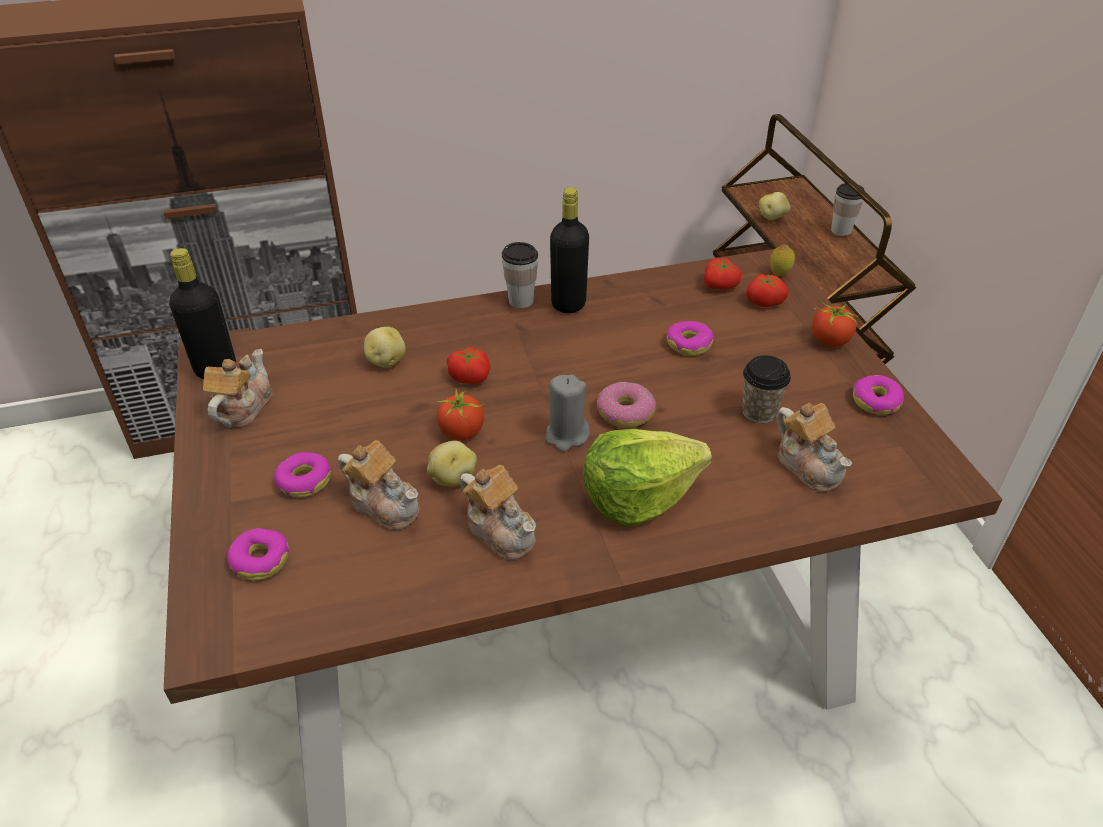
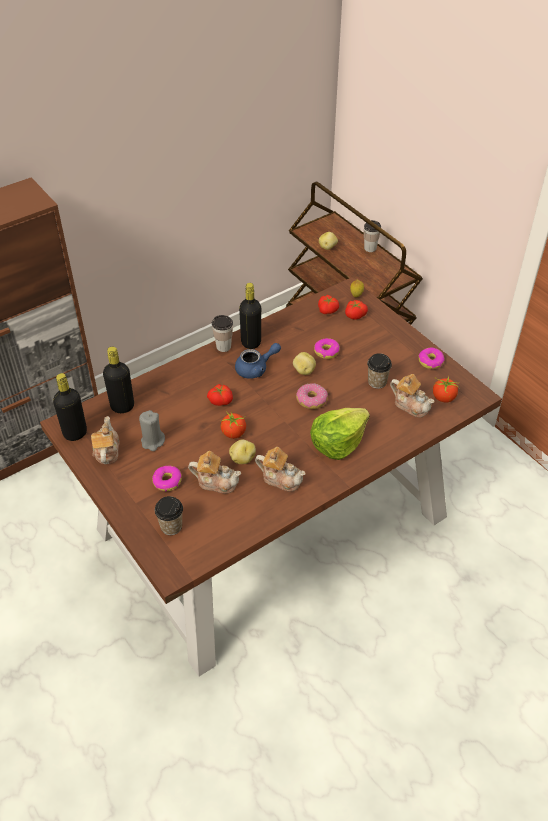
camera: 20 degrees left, 5 degrees up
(260, 560) = (171, 526): donut -> cup
(312, 349) = (122, 406): none -> black bottle
(385, 361) = (169, 403): potato -> potato (303, 371)
(555, 343) = (256, 369): none -> blue teapot
(566, 435) = (288, 420): grey candle -> grey candle (152, 441)
(829, 341) = (396, 332): tomato -> tomato (443, 398)

